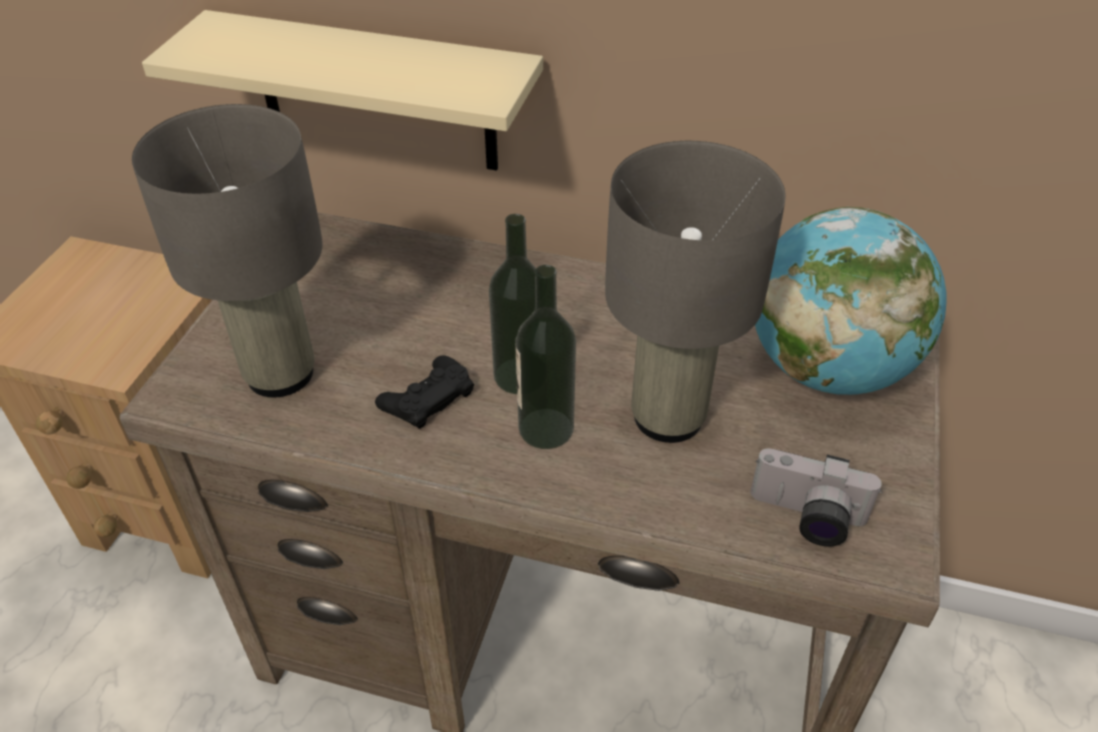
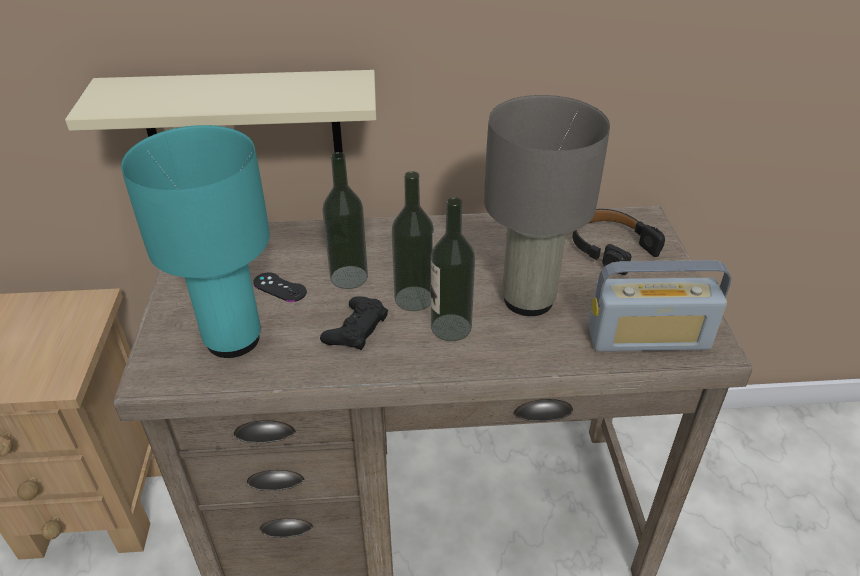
camera: 20 degrees left, 5 degrees down
(282, 372) = (234, 338): grey table lamp -> turquoise table lamp
(366, 319) = (280, 287): none -> black game controller
(455, 325) = (349, 277): none -> bottle
(806, 518) = (648, 338): camera -> radio
(827, 368) = (611, 247): globe -> black headphones

